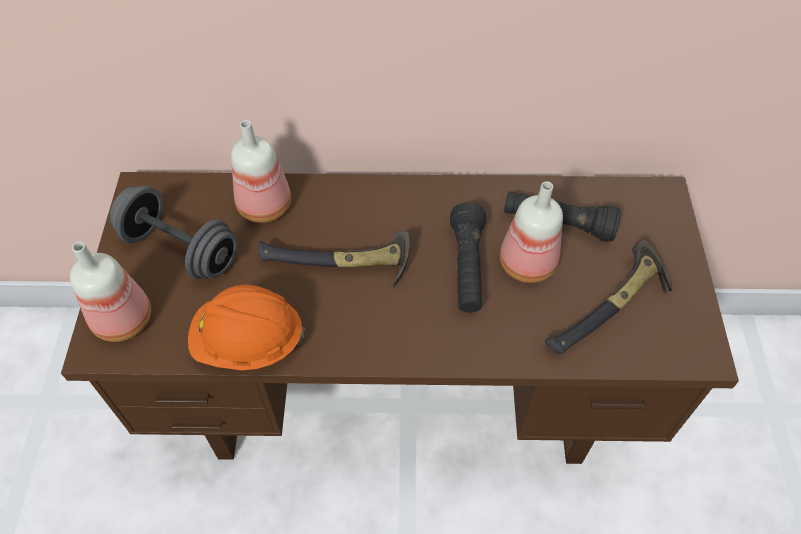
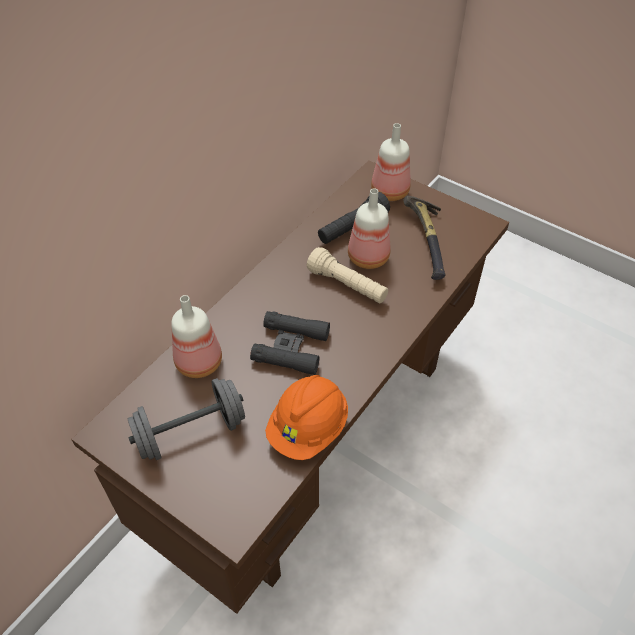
camera: 55 degrees left, 5 degrees down
(122, 318) = (221, 498): bottle -> bottle (388, 192)
(340, 267) = (291, 347): hammer -> black binoculars
(467, 268) = (347, 285): black flashlight -> beige flashlight

